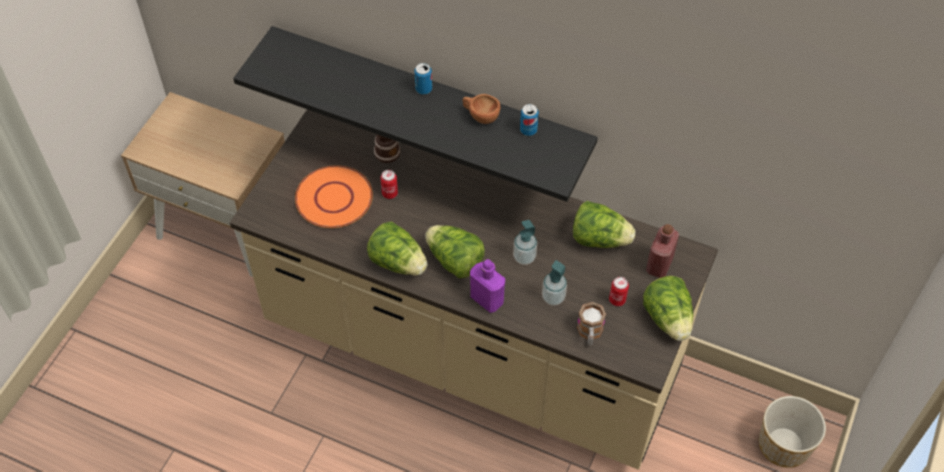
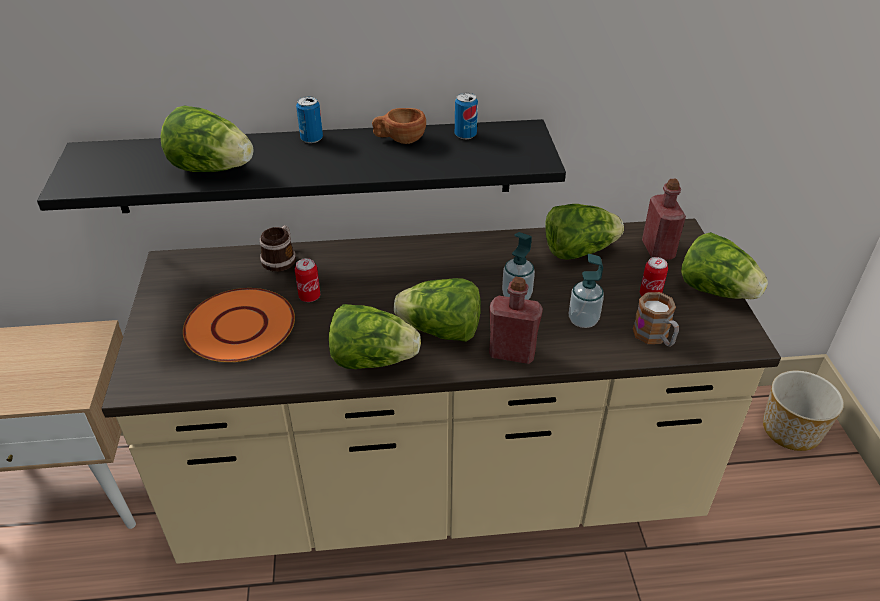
camera: 30 degrees left, 15 degrees down
(345, 93) = (212, 169): none -> lettuce
(487, 299) = (512, 353): purple bottle -> red bottle

